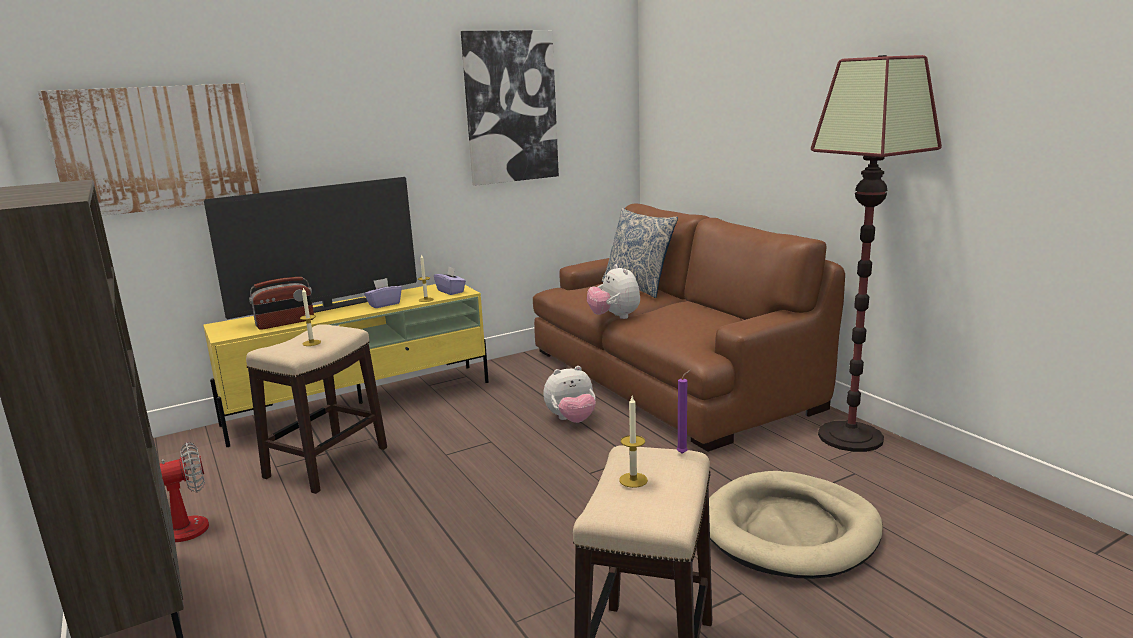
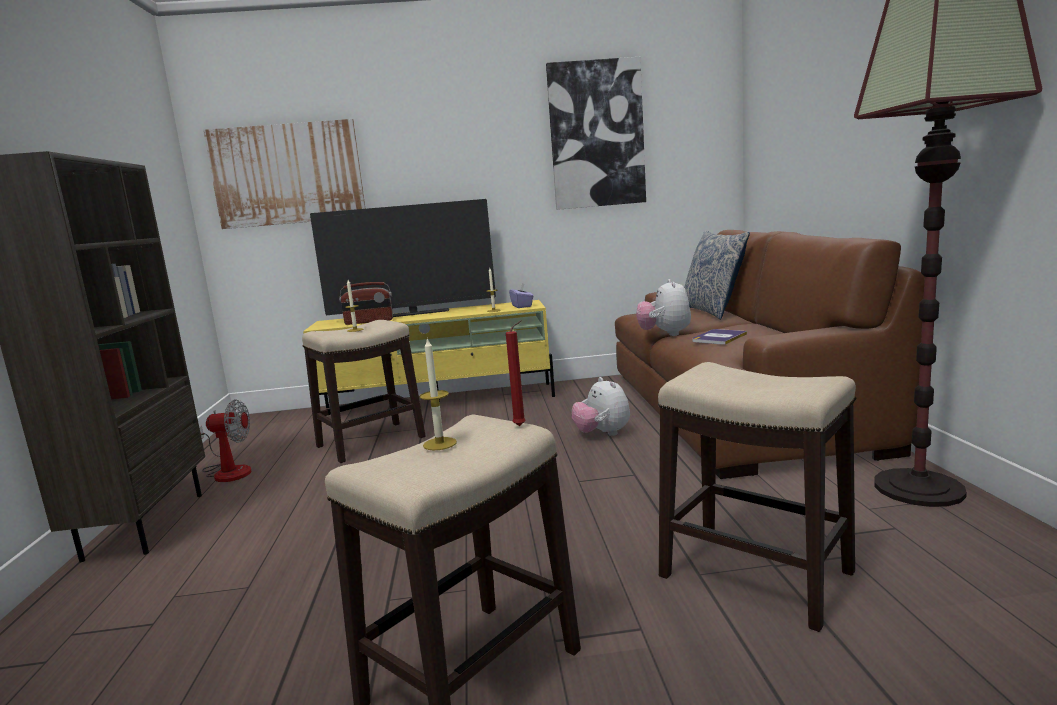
camera: 25 degrees right, 5 degrees down
(384, 304) = (457, 313): purple tissue box -> none
(571, 420) = (602, 434): plush toy -> plush toy turned 60 degrees clockwise
(677, 322) = (719, 338): none -> book
(683, 453) = (521, 426): purple candle -> red candle
(790, 530) = (757, 574): beige dog bed -> stool

